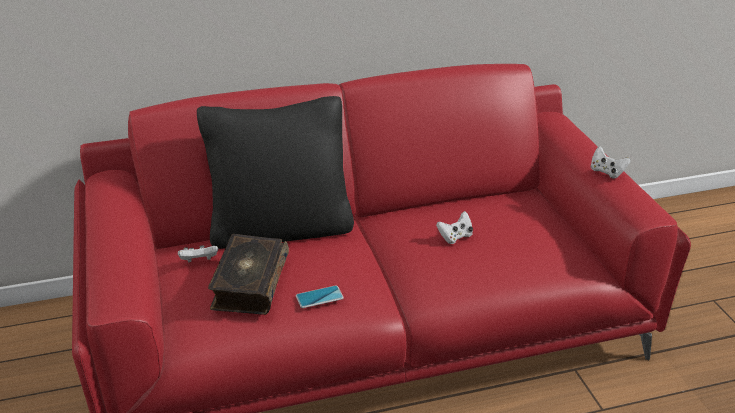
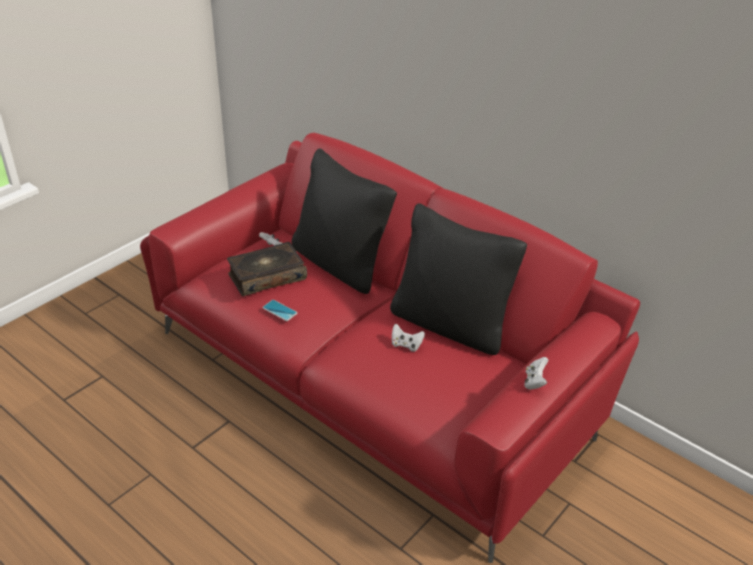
camera: 55 degrees right, 5 degrees up
(444, 203) = (450, 324): none -> black pillow

